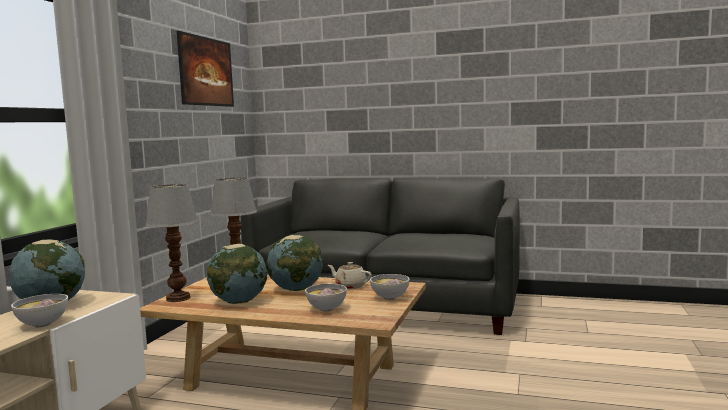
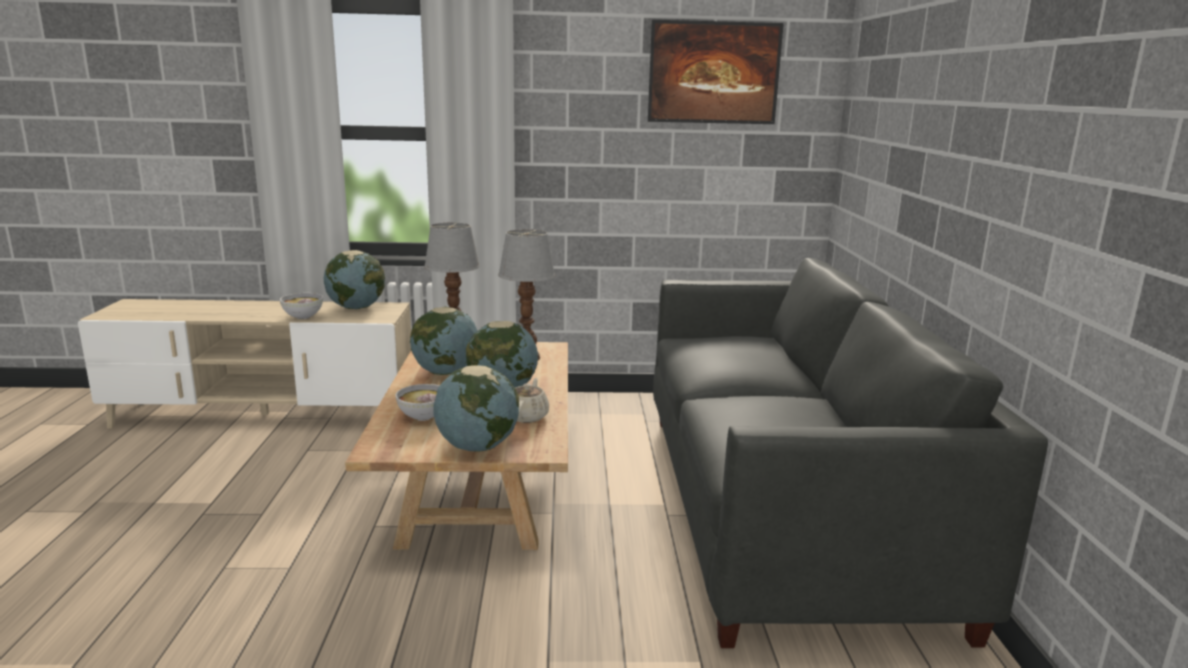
camera: 70 degrees right, 10 degrees up
(389, 298) = (477, 446): bowl -> globe

